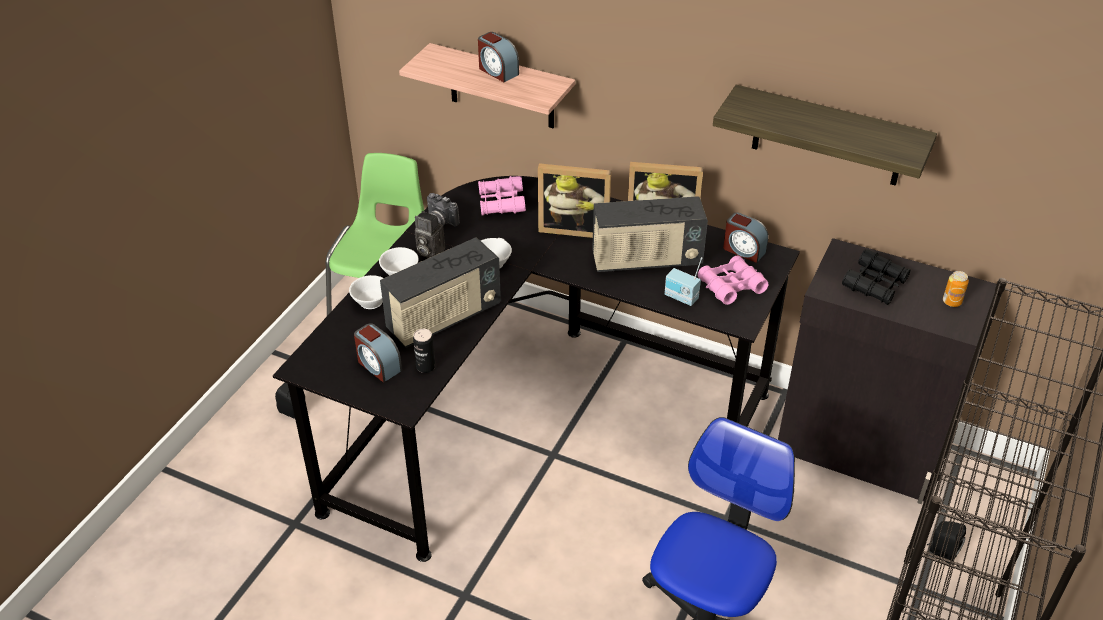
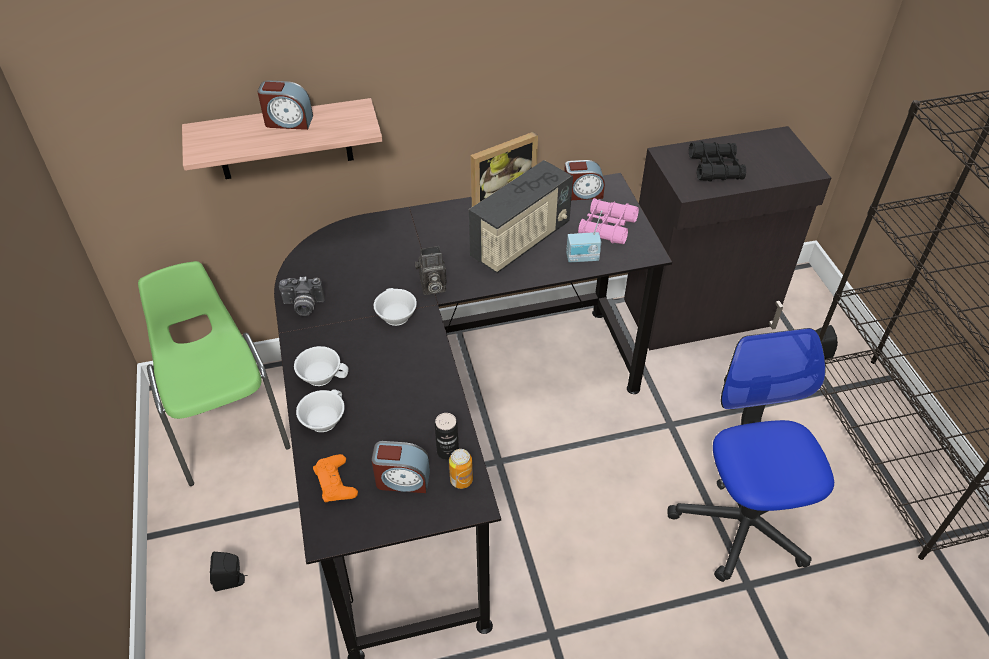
camera: 40 degrees left, 5 degrees up
(338, 342) = (335, 482): none -> orange game controller
(428, 252) = (325, 340): camera -> camera (431, 287)
(444, 318) = (411, 394): radio -> none
(501, 202) = (341, 257): pink binoculars -> none
(574, 228) = (432, 246): picture frame -> none
(828, 137) = (637, 55): shelf -> none
(951, 302) = (775, 154): can -> can (461, 480)

